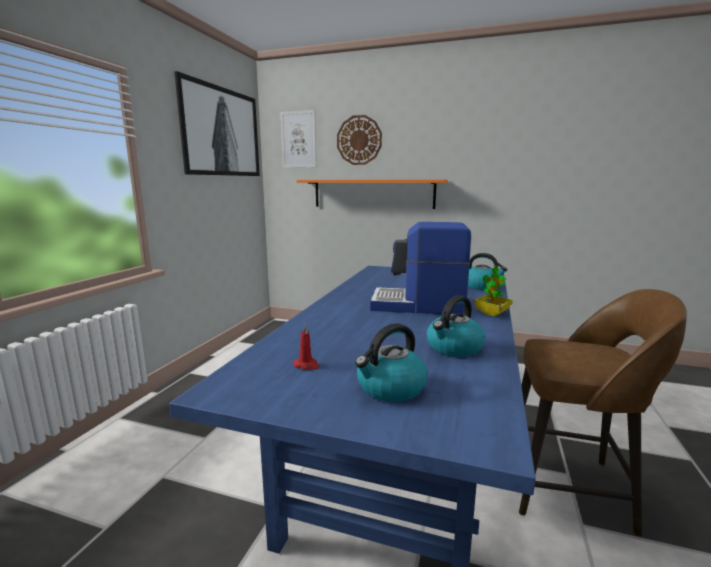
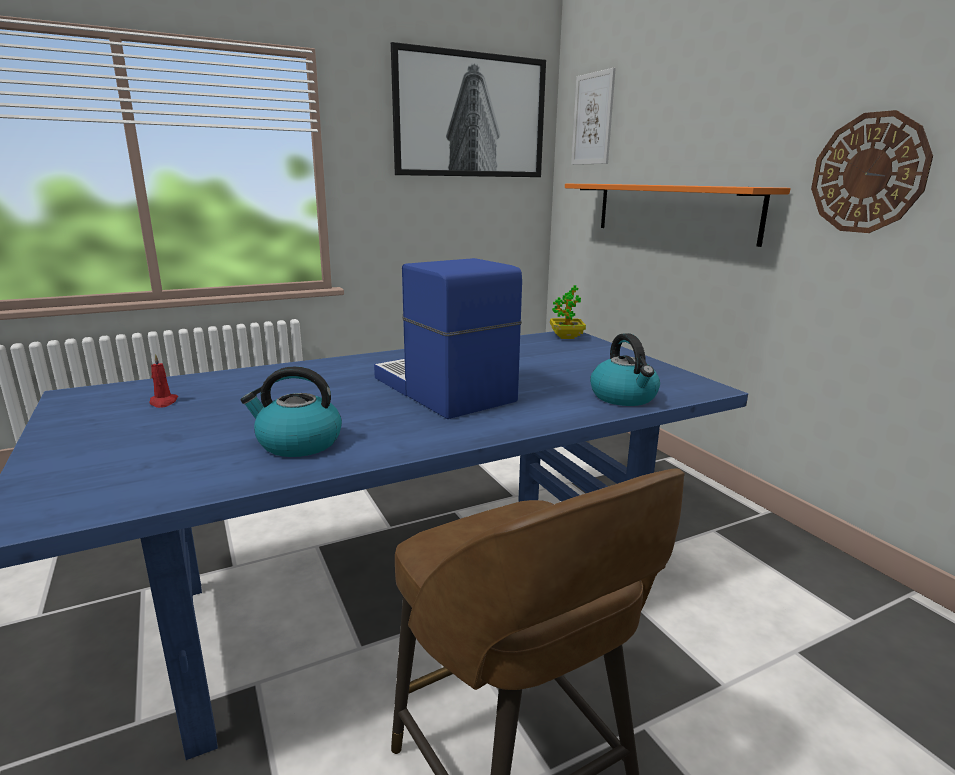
camera: 45 degrees right, 5 degrees up
(359, 140) = (664, 114): wall clock -> wall clock (868, 173)
(390, 388) = (136, 445): kettle -> none
(492, 313) = (487, 431): potted plant -> potted plant (566, 337)

